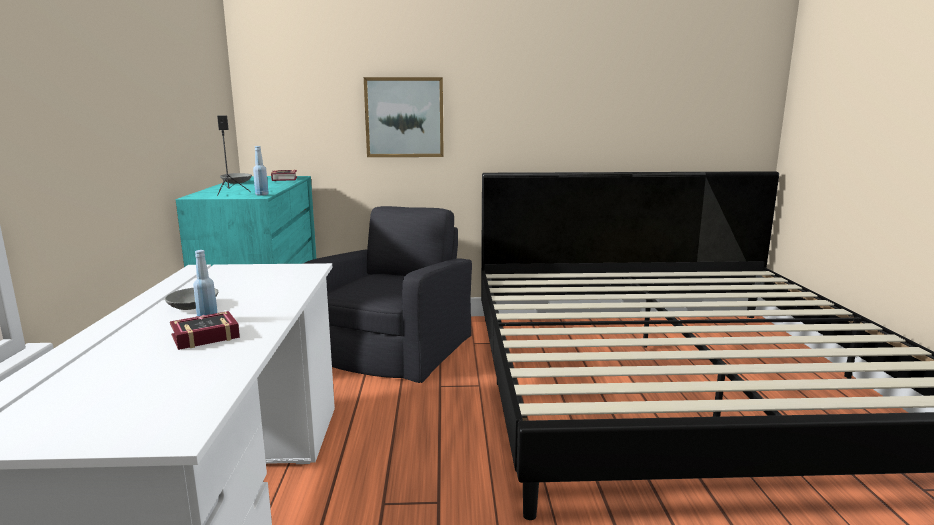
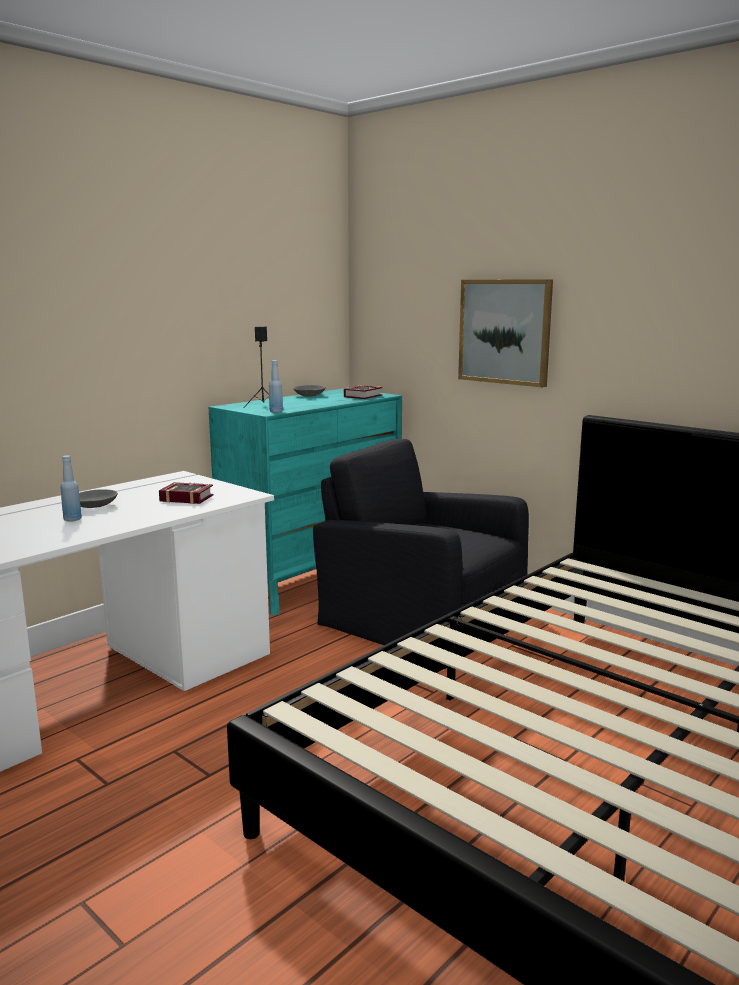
camera: 45 degrees right, 0 degrees up
(202, 336) = (40, 530): book -> book (185, 498)
(393, 346) = (421, 617): black armchair -> black armchair turned 120 degrees counterclockwise

